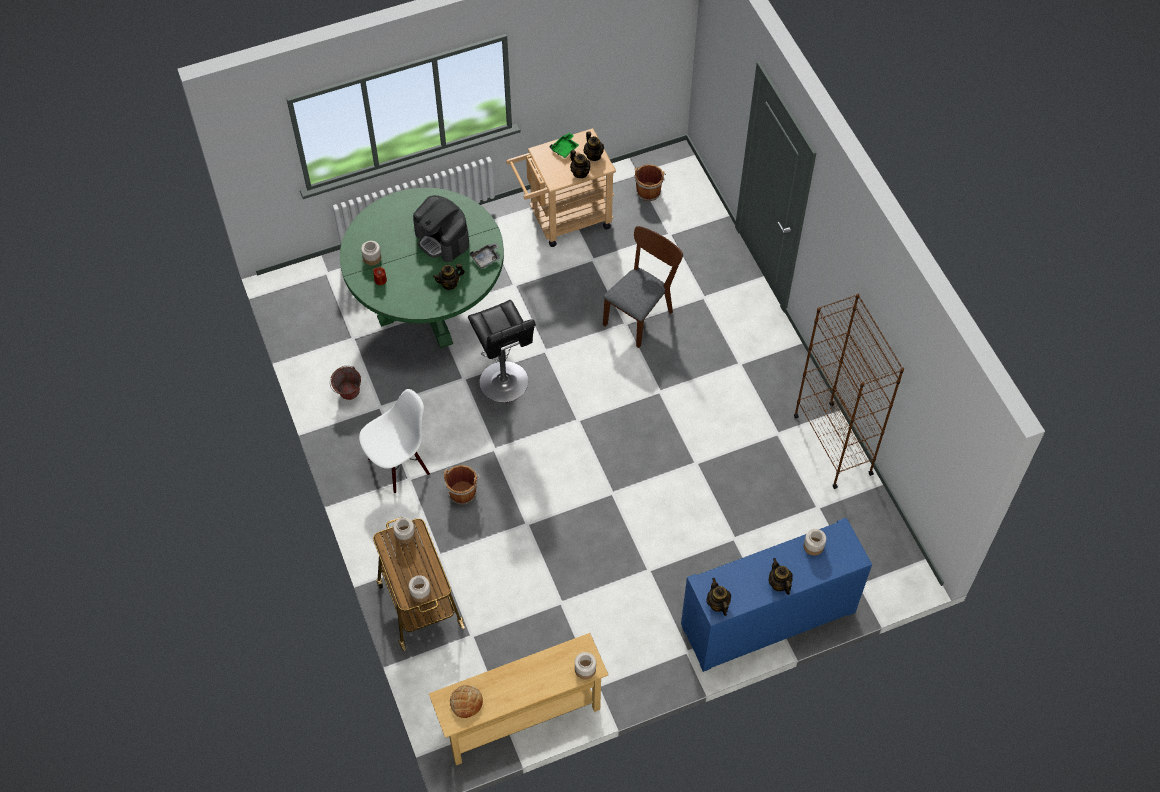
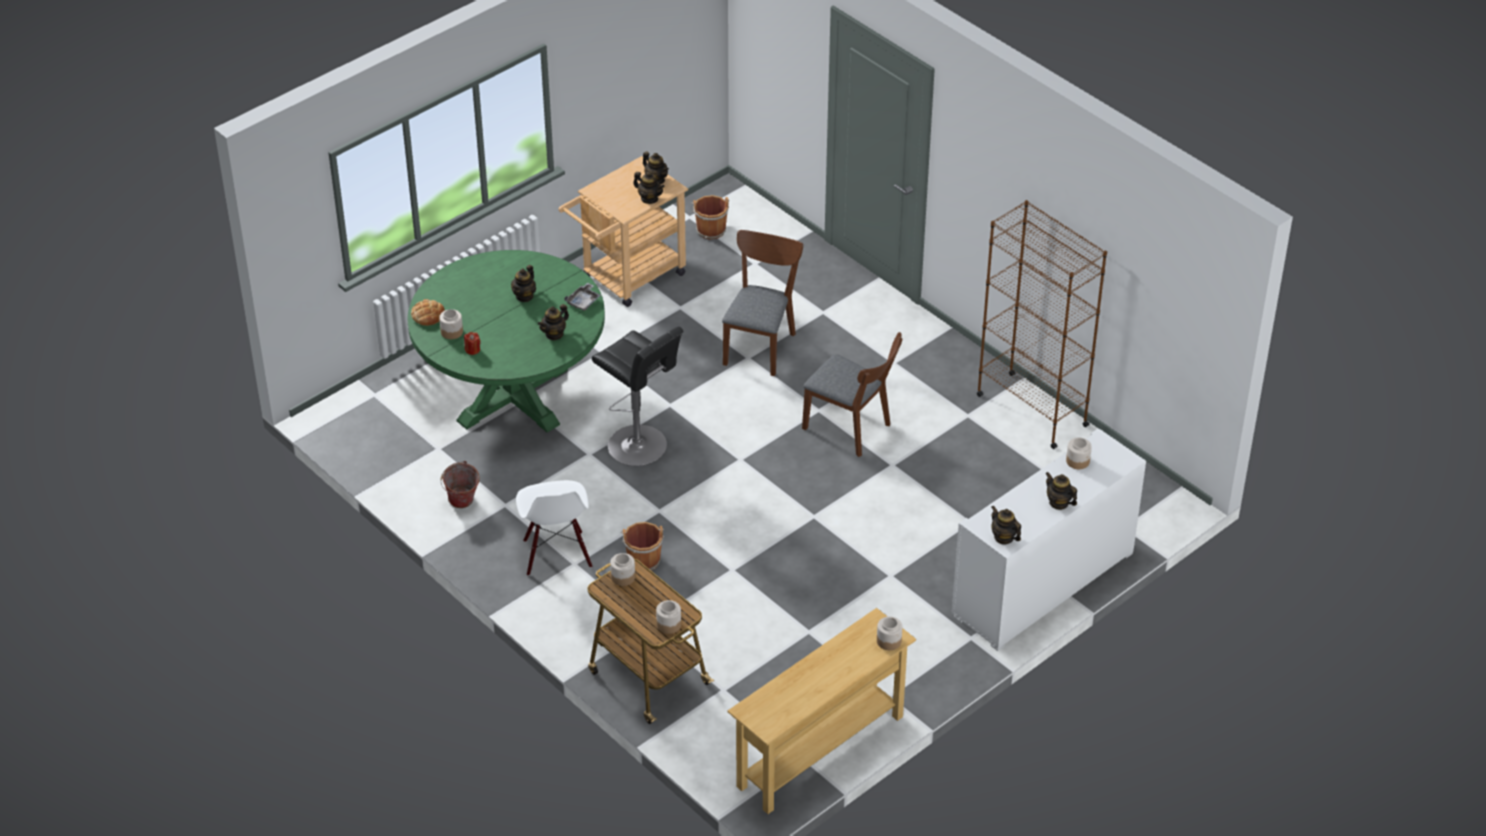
camera: 20 degrees left, 15 degrees down
(399, 465) = (556, 554): white chair -> white chair turned 135 degrees clockwise
(442, 239) = (524, 296): coffee machine -> teapot
(466, 702) = (774, 706): bread -> bread (428, 315)
(565, 149) = (620, 181): green tray -> none
(678, 418) = (852, 429): none -> brown chair
(768, 618) = (1043, 584): blue cabinet -> white cabinet

